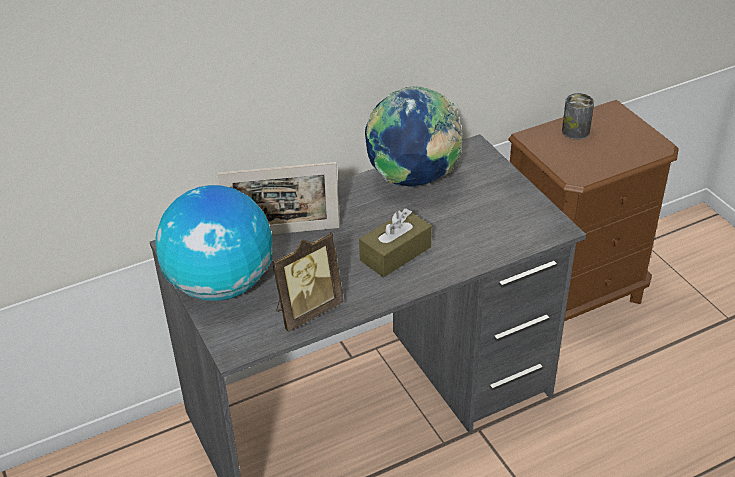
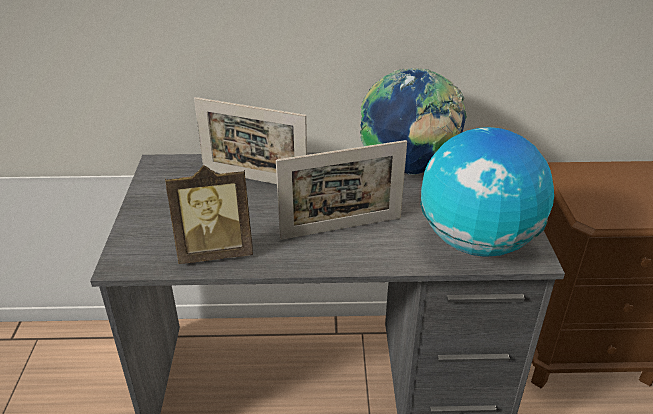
camera: 25 degrees right, 5 degrees down
(221, 285) = (163, 205): globe -> globe (476, 242)
(395, 254) = (341, 228): brown tissue box -> picture frame
(575, 131) = (614, 177): can -> none

